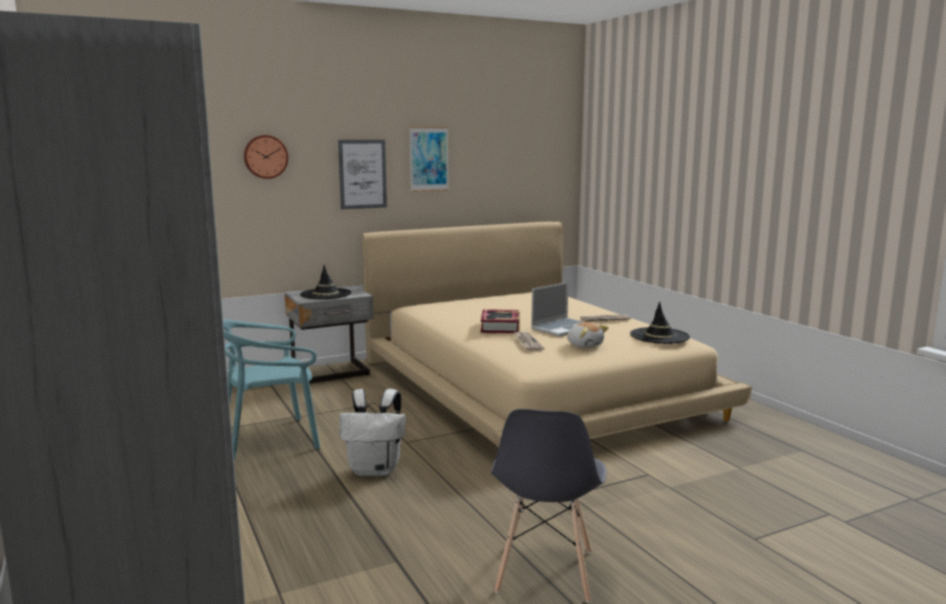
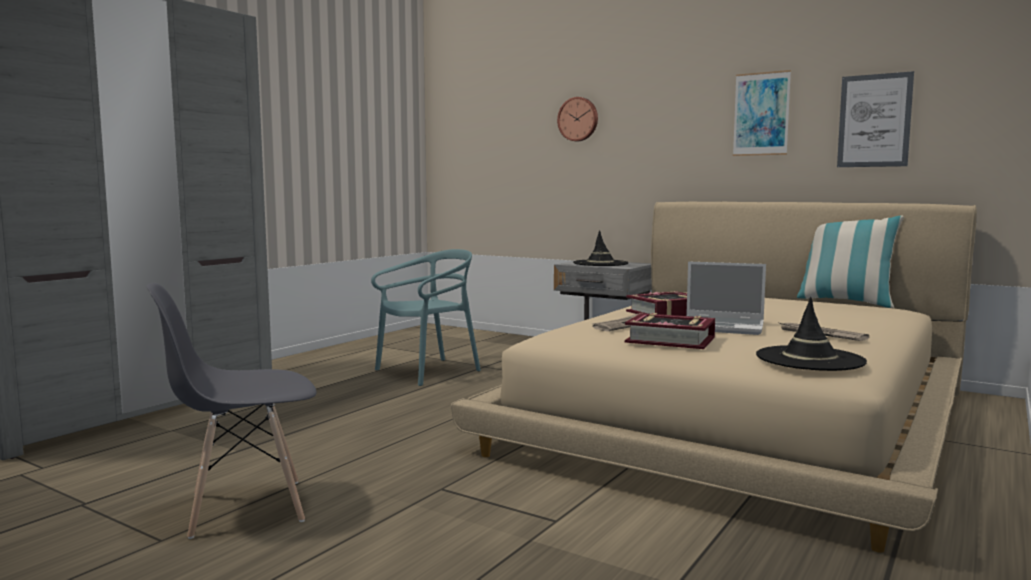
camera: 60 degrees right, 5 degrees down
(270, 440) = (428, 371): turquoise chair -> turquoise chair turned 105 degrees clockwise
(362, 174) = (675, 135): picture -> picture (874, 121)
(375, 470) = (409, 409): white backpack -> none
(510, 292) = (845, 302): none -> pillow
(585, 345) = (670, 340): plush toy -> book

